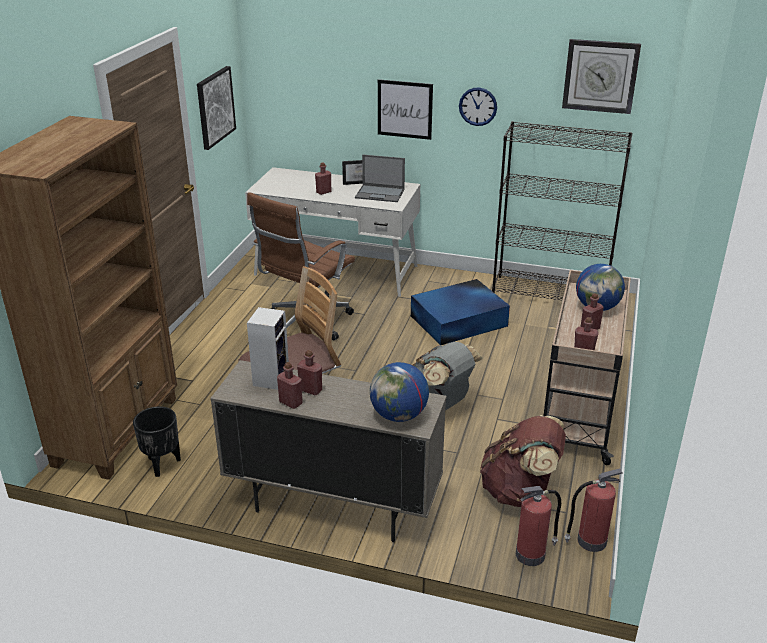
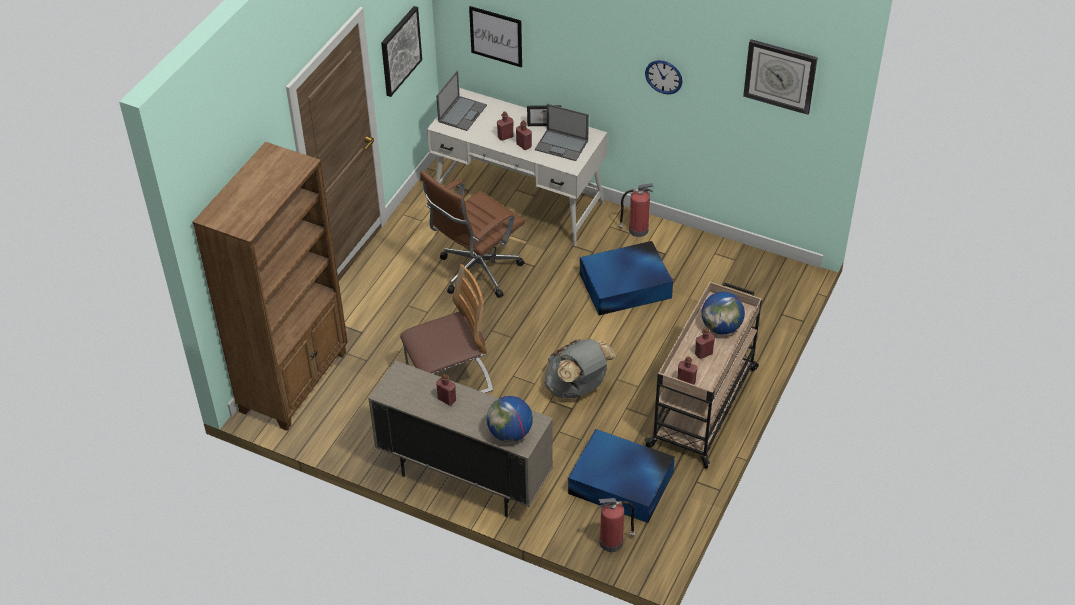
camera: 10 degrees right, 15 degrees up
(162, 464) = (330, 421): black planter -> none
(271, 378) = (417, 383): speaker -> none
(278, 181) = (462, 113): none -> laptop
(290, 402) = (429, 410): red bottle -> red bottle (524, 145)
(405, 109) = (592, 64): picture -> picture (496, 36)
(519, 491) = (622, 484): brown backpack -> blue storage box
(550, 293) = (730, 258): black bookcase -> none
(590, 541) = (663, 536): fire extinguisher -> fire extinguisher (637, 230)

